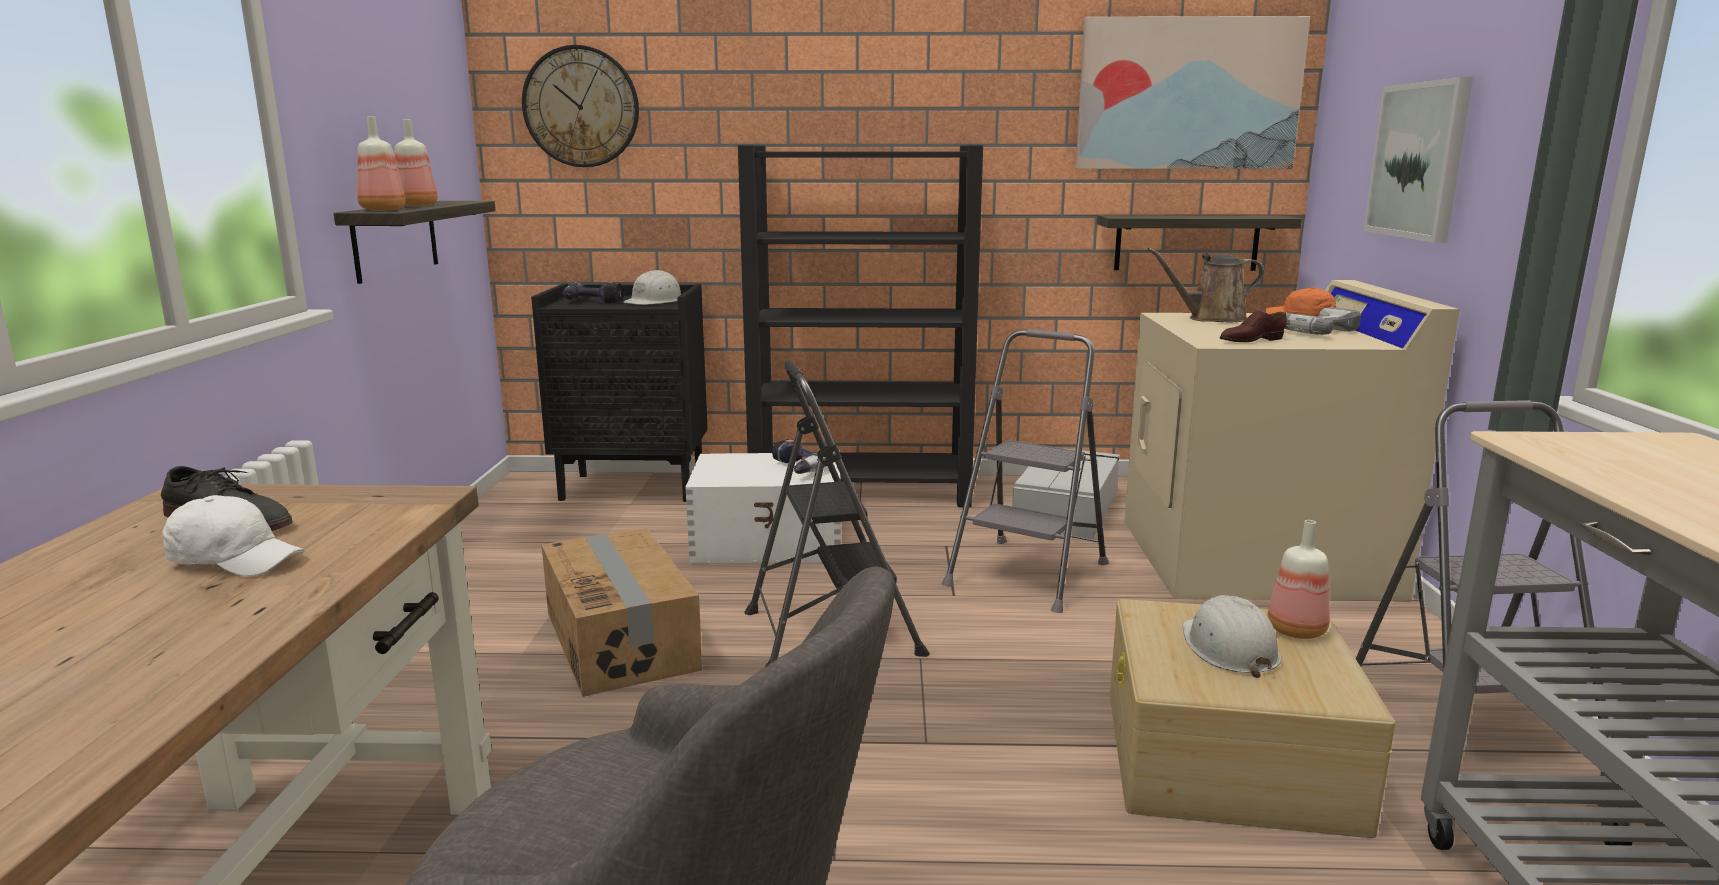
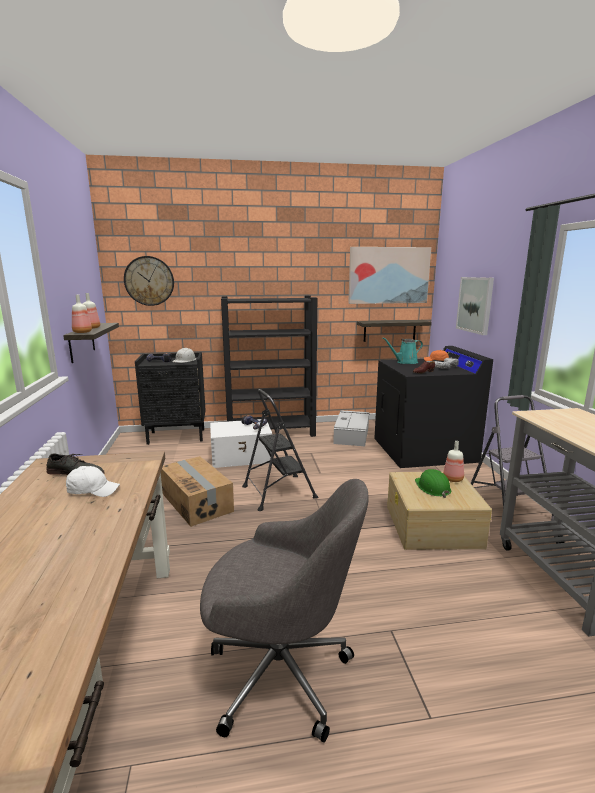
camera: 10 degrees left, 0 degrees up
(1029, 571) = (345, 461): grey step ladder -> none
(1211, 319) = (405, 362): brown watering can -> turquoise watering can
(1228, 648) = (432, 487): white hard hat -> green hard hat
(1253, 558) = (423, 450): beige washing machine -> black washing machine

